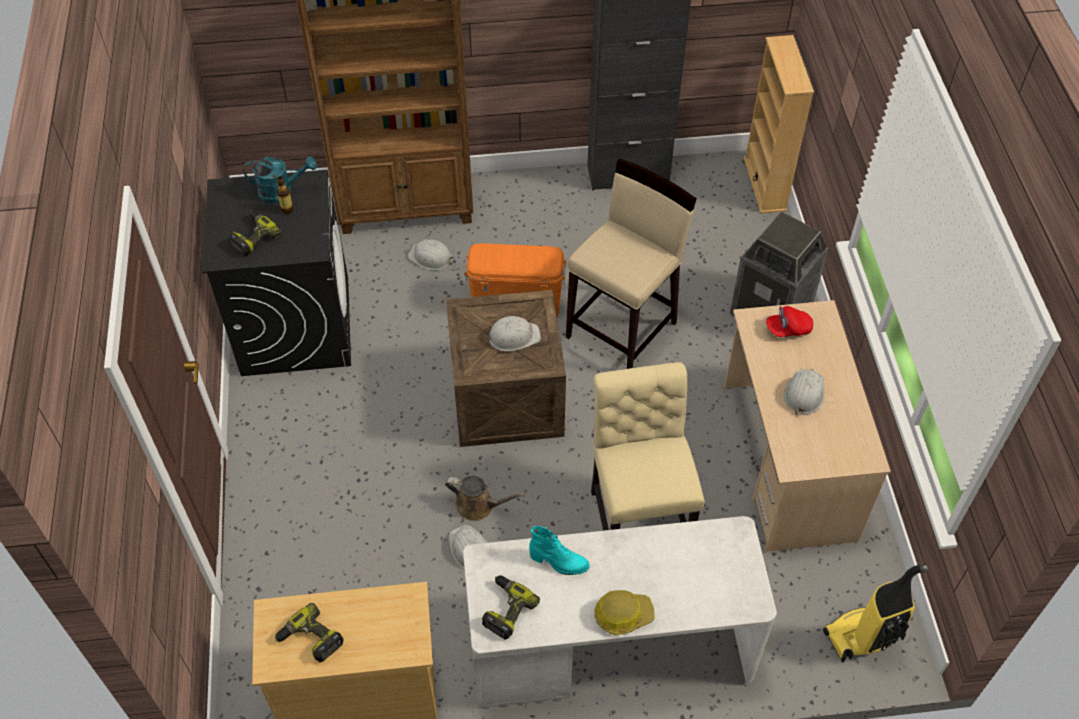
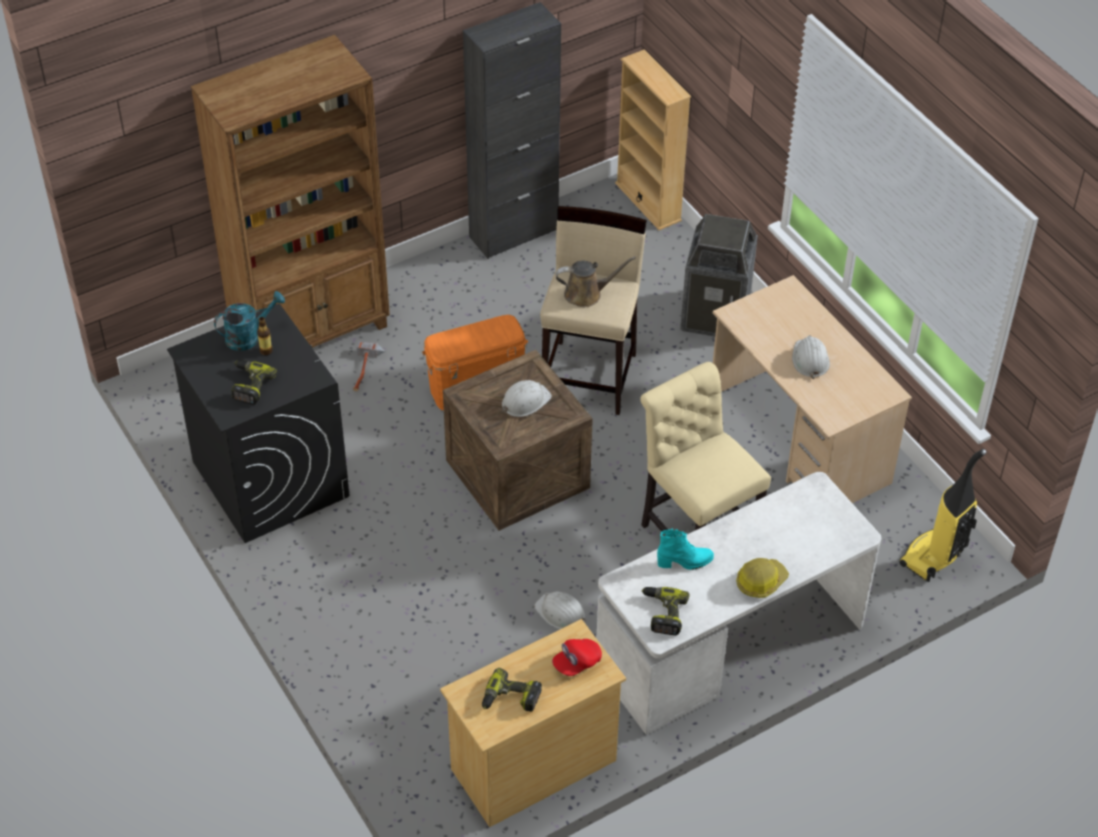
camera: 25 degrees left, 5 degrees down
(430, 257) = (366, 372): white hard hat -> hammer
(478, 506) = (546, 574): brown watering can -> brown watering can (586, 294)
(788, 329) = (768, 311): red cap -> red cap (577, 663)

